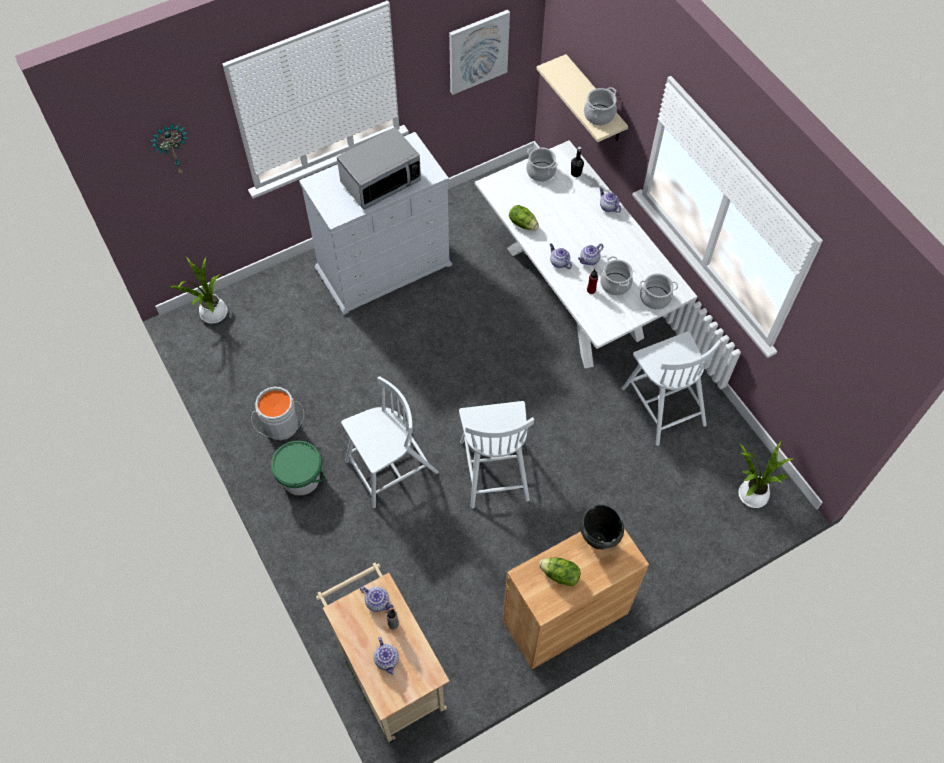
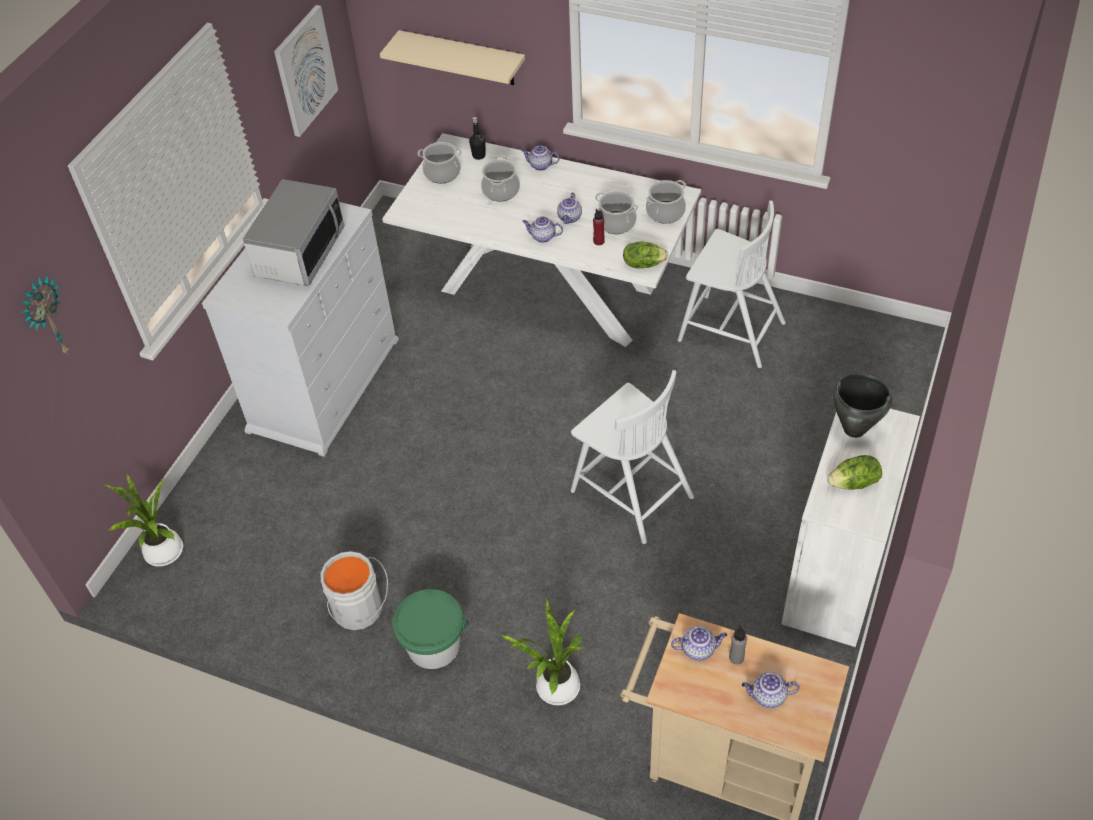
camera: 35 degrees left, 10 degrees down
(387, 660) = (767, 696): teapot -> teapot turned 150 degrees clockwise
(390, 468) = (522, 566): white chair -> none
(523, 223) = (471, 225): lettuce -> lettuce (643, 264)
(565, 617) = (835, 575): brown cabinet -> white cabinet
(599, 115) = (487, 60): cooking pot -> cooking pot (500, 191)
(750, 494) = (881, 353): potted plant -> potted plant (554, 688)

